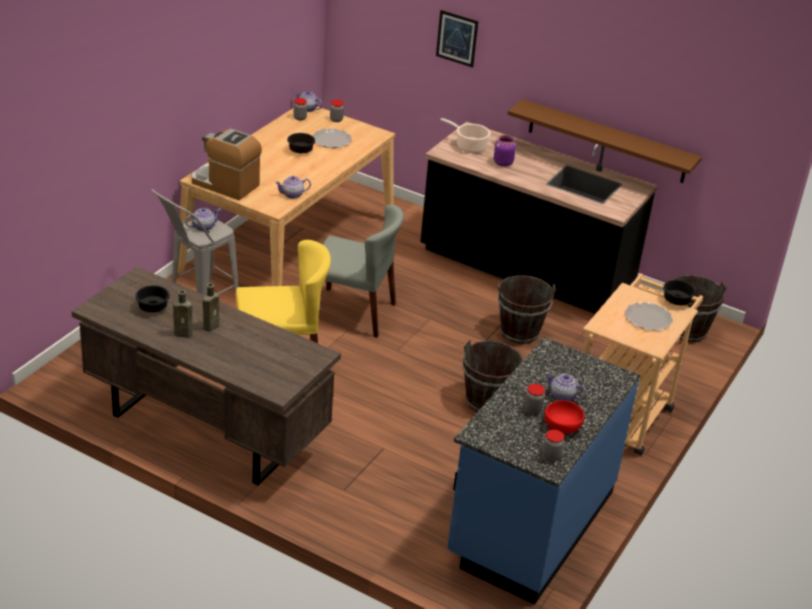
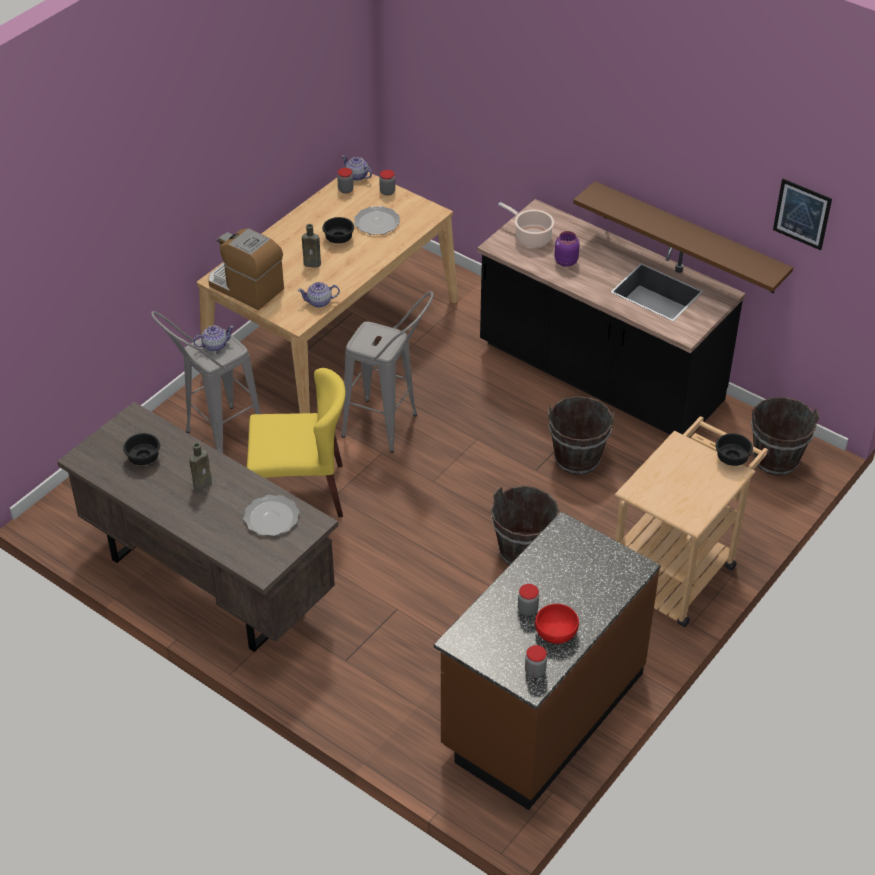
camera: 10 degrees right, 10 degrees up
(184, 334) = (172, 493): brown bottle -> brown bottle (313, 264)
(352, 312) = (390, 429): grey chair -> grey stool
(457, 38) = (520, 107): picture -> picture (802, 214)
(529, 524) = (541, 711): blue counter -> brown counter
(563, 396) = (565, 593): teapot -> none
(648, 319) = (692, 482): plate -> plate (271, 518)

